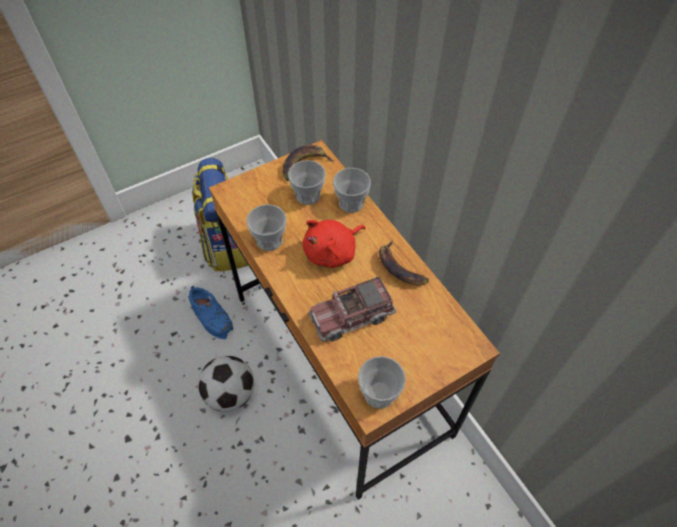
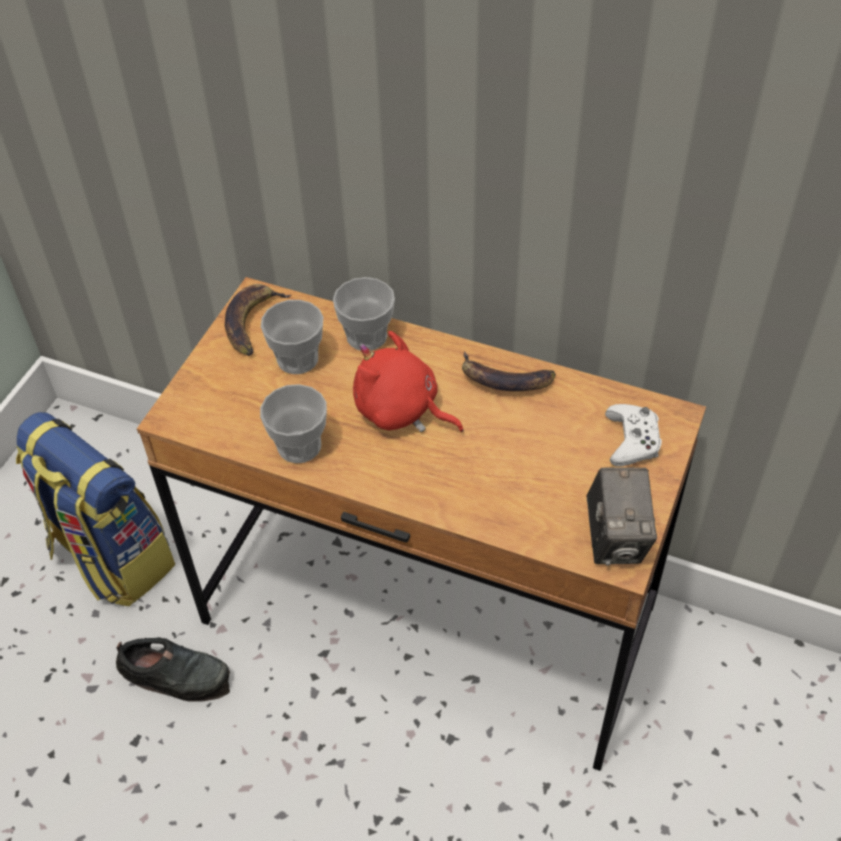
camera: 35 degrees left, 5 degrees down
(211, 315) = (176, 674): blue shoe -> black shoe
(230, 394) = (303, 763): football -> none
(333, 252) = (401, 411): red plush toy -> red plush toy turned 105 degrees clockwise
(351, 316) = (499, 472): toy truck -> none
(379, 394) = (616, 539): cup -> camera
(438, 345) = (632, 440): none -> white game controller

